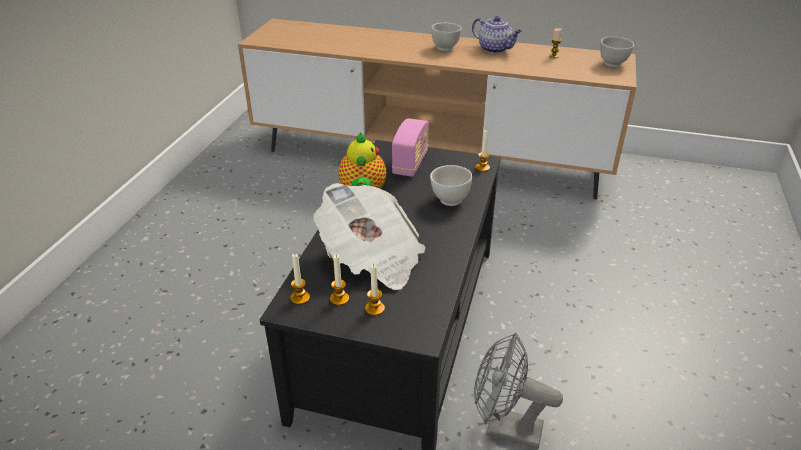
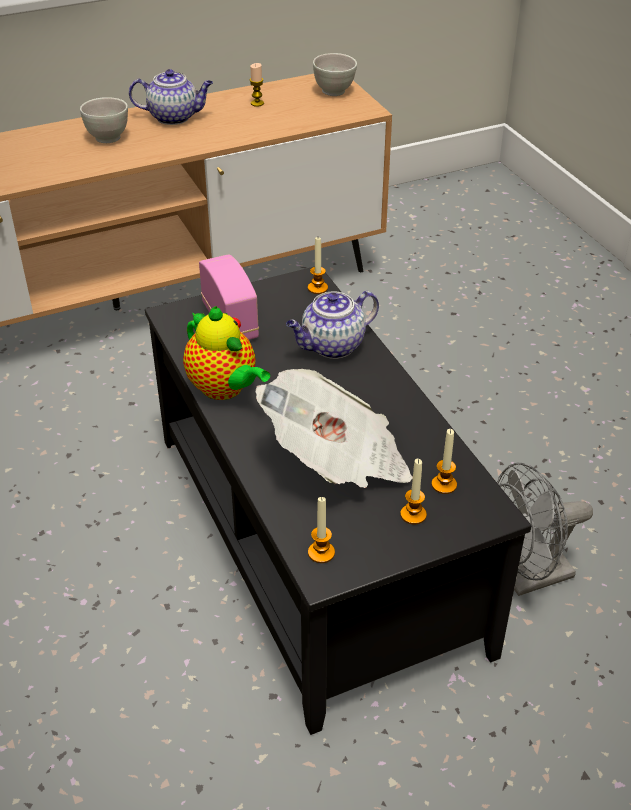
camera: 40 degrees left, 5 degrees up
(339, 299) = (364, 527): candle -> candle (444, 485)
(449, 200) = (332, 346): white bowl -> teapot

